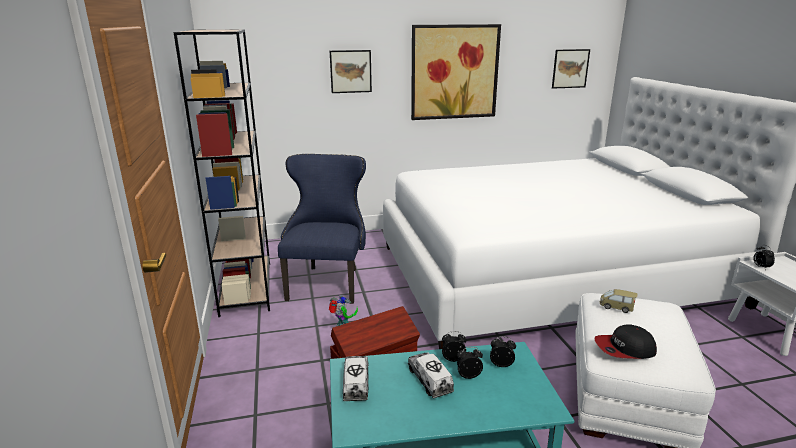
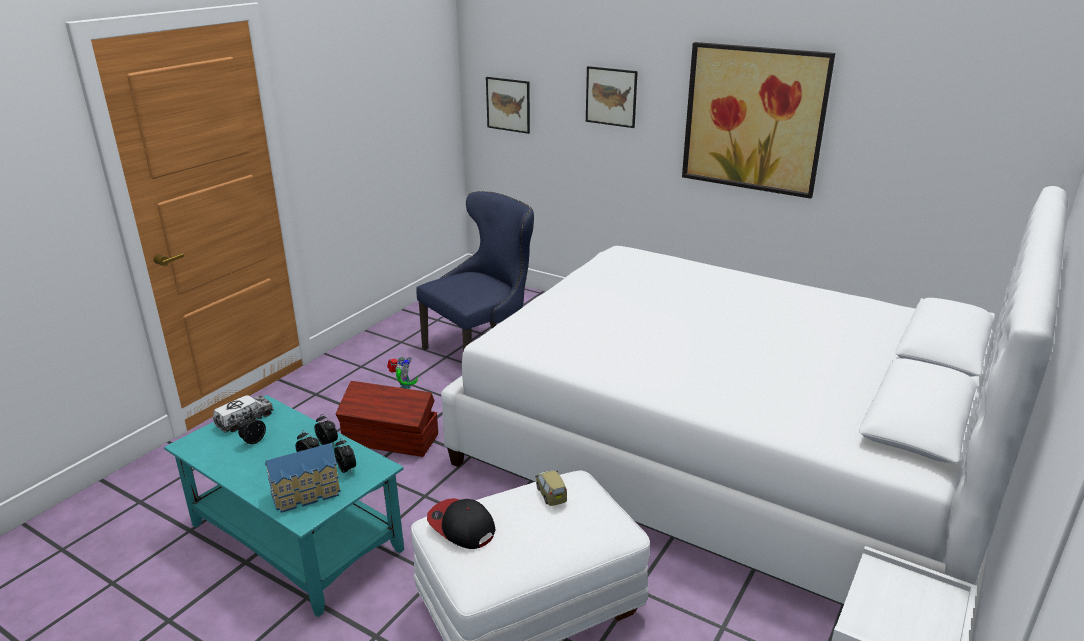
camera: 45 degrees right, 5 degrees up
(246, 287) = (415, 322): beige bookcase -> none
(429, 380) = (283, 447): toy truck -> none
(516, 394) = (307, 494): none -> toy house
(570, 68) = (972, 144): picture -> picture (508, 104)
(760, 267) = (872, 576): alarm clock -> alarm clock (254, 441)

